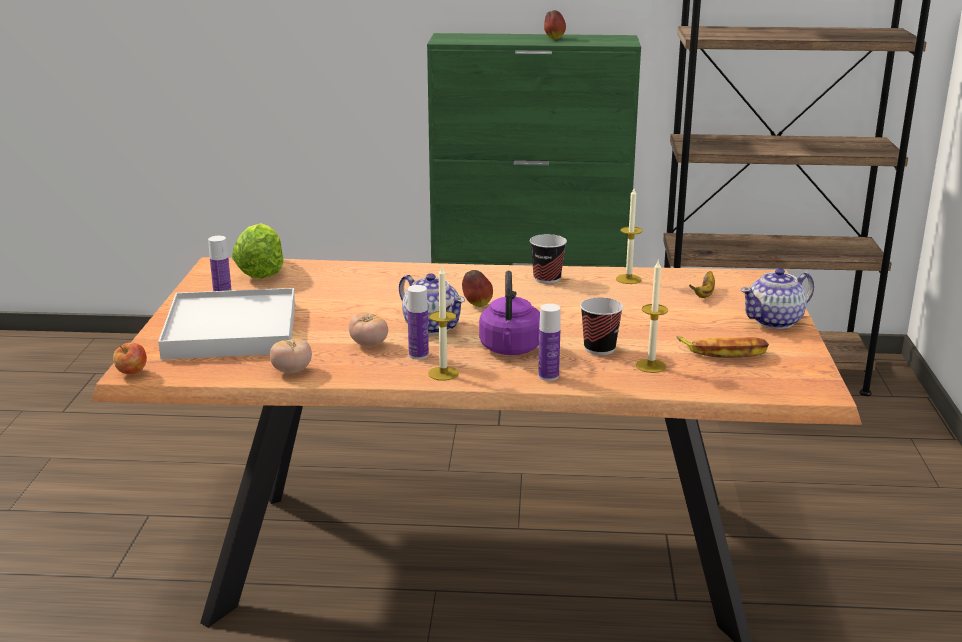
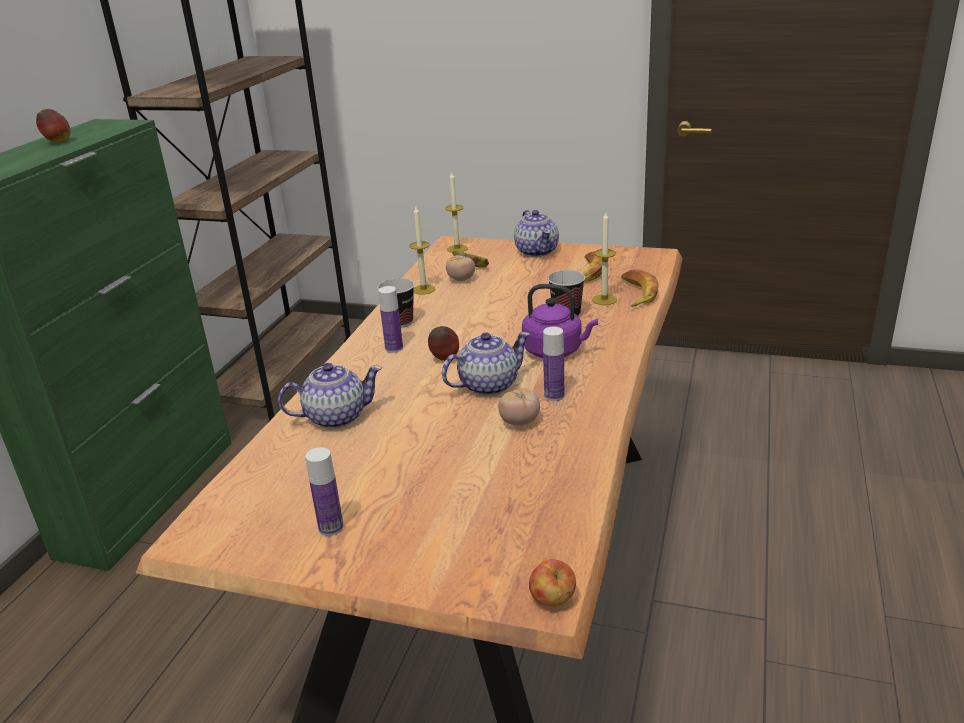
camera: 75 degrees left, 5 degrees up
(231, 330) = (442, 518): white tray -> none
(260, 272) = (252, 497): lettuce -> none
(292, 371) = (574, 471): tomato -> tomato (461, 279)
(368, 279) = (335, 417): none -> teapot
(443, 373) = (599, 385): candle -> candle (457, 249)
(548, 376) = (614, 339): bottle -> bottle (394, 348)
(679, 383) = (636, 293): none -> banana

